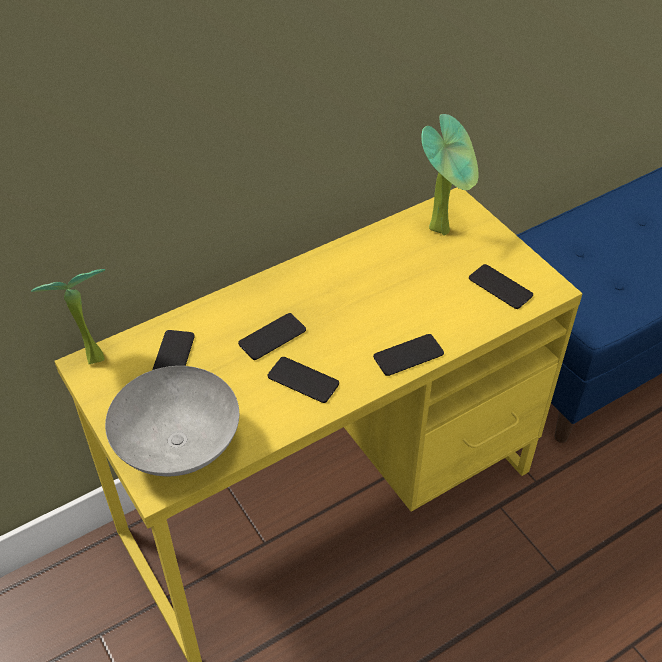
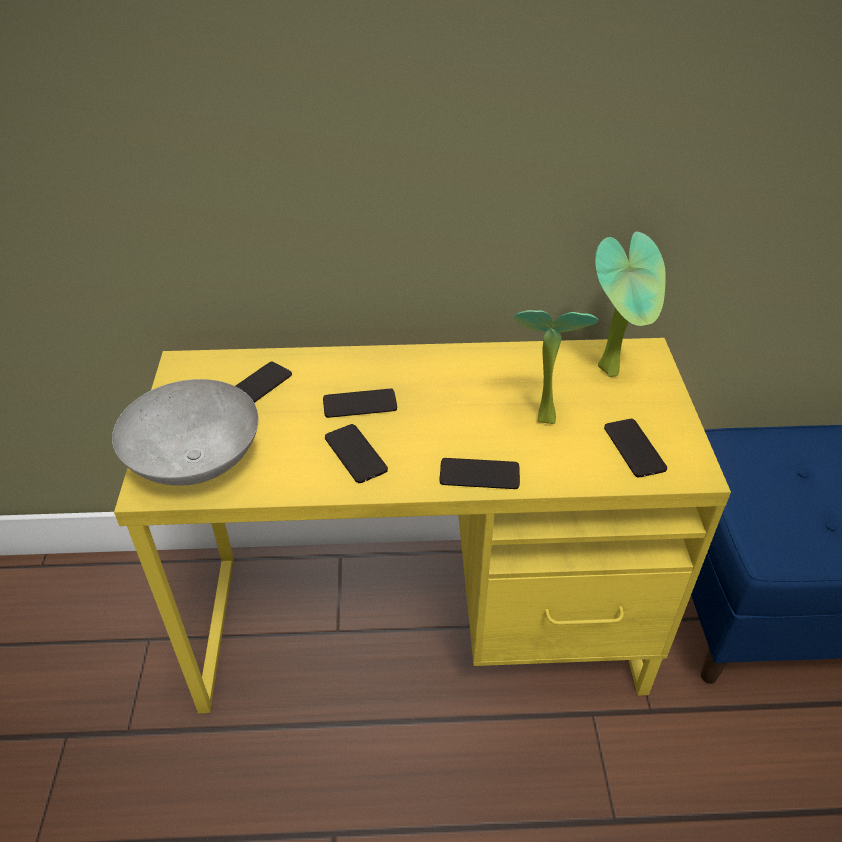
camera: 30 degrees right, 5 degrees down
(90, 355) = (192, 357): potted plant -> potted plant (541, 414)

